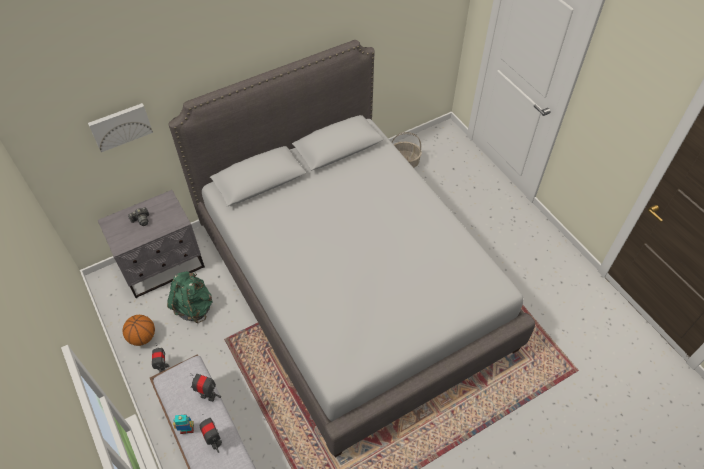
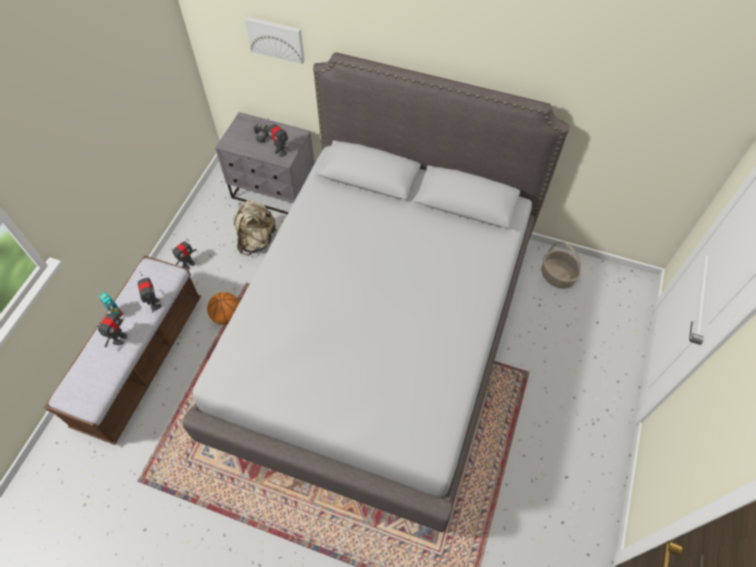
camera: 50 degrees right, 5 degrees up
(142, 337) = (203, 229): basketball -> basketball (227, 316)
(170, 219) = (281, 152): none -> toy robot
(194, 307) = (256, 240): green backpack -> beige backpack

